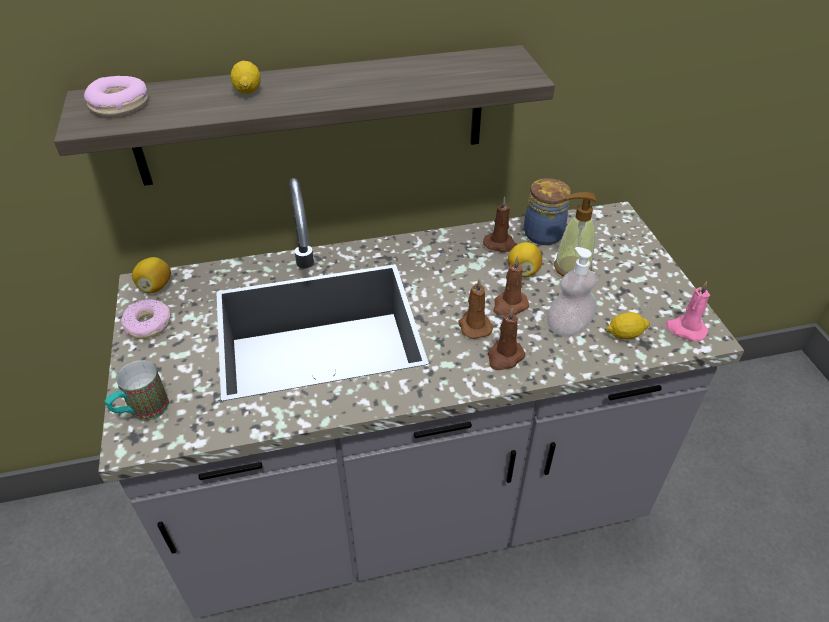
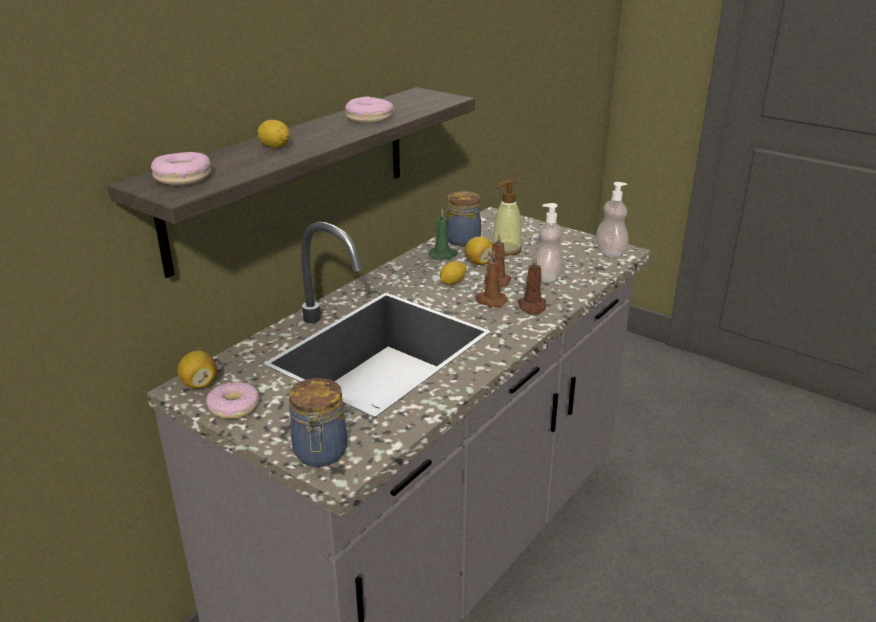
camera: 40 degrees left, 15 degrees down
(142, 411) = (320, 453): mug -> jar
(392, 80) = (369, 118): none -> donut
(501, 244) = (443, 255): brown candle -> green candle
(624, 334) = (583, 268): lemon -> lemon (452, 282)
(685, 329) = (610, 253): pink candle -> soap dispenser

